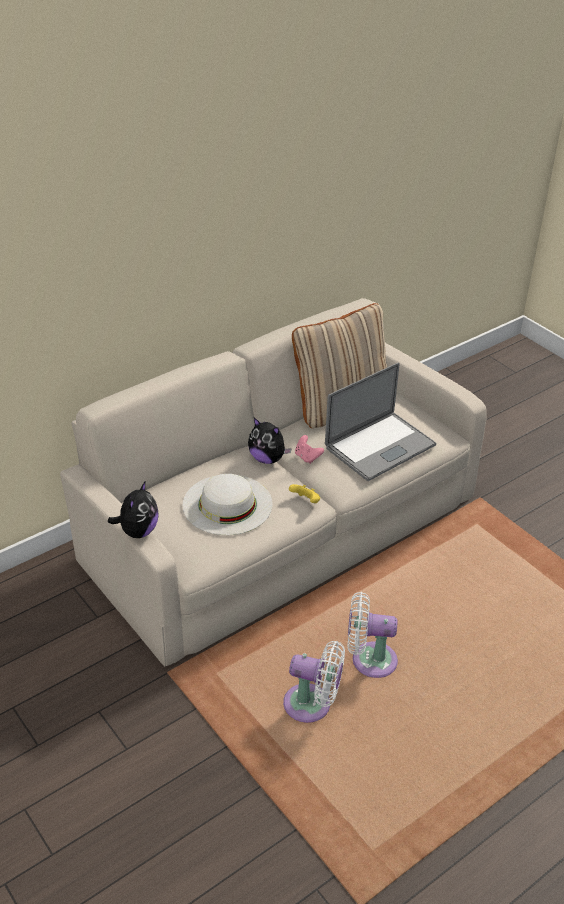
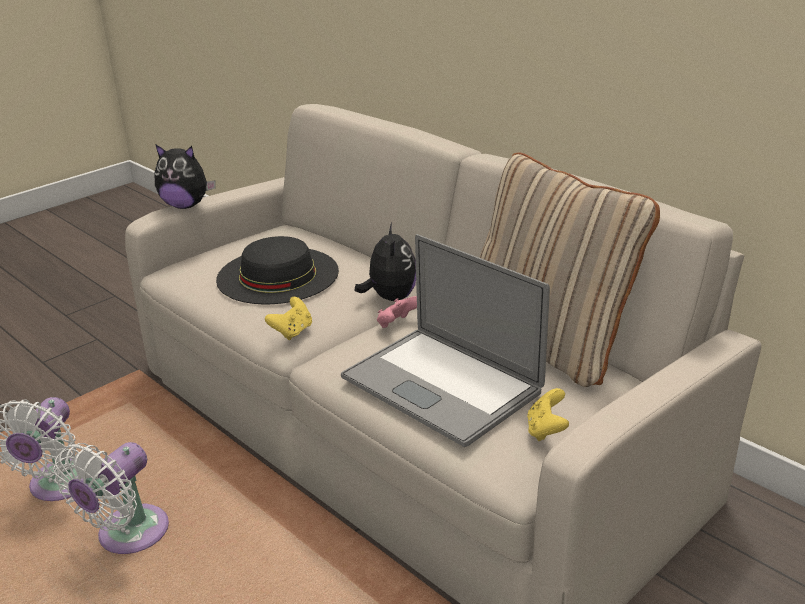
camera: 85 degrees right, 10 degrees down
(227, 504) = (277, 275): white hat -> black hat
(267, 459) = (390, 297): plush toy -> plush toy turned 150 degrees clockwise
(369, 660) = (127, 536): white fan -> white fan turned 150 degrees counterclockwise
(422, 420) = (546, 430): none -> yellow game controller

